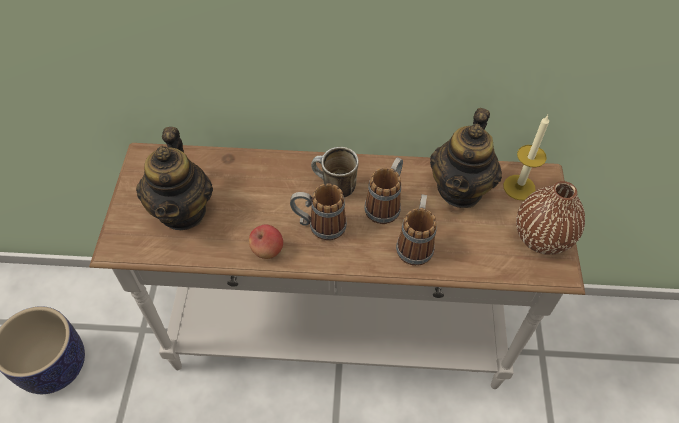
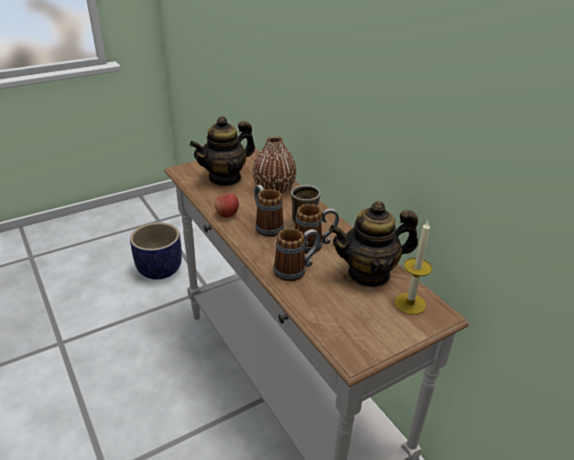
camera: 55 degrees right, 20 degrees down
(542, 237) = (375, 334): brown vase -> brown vase (274, 188)

